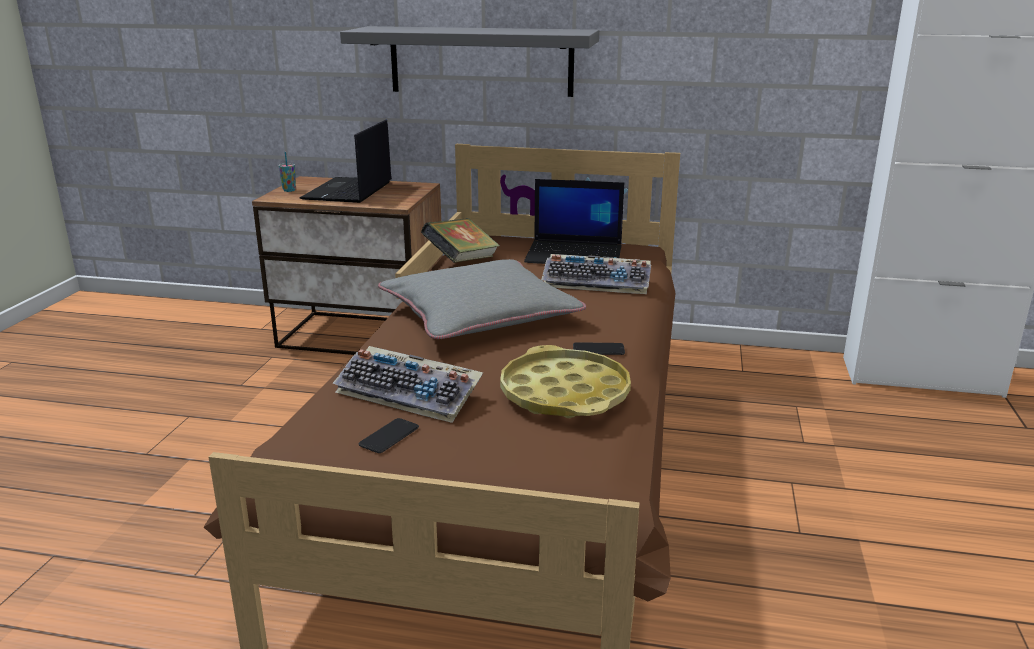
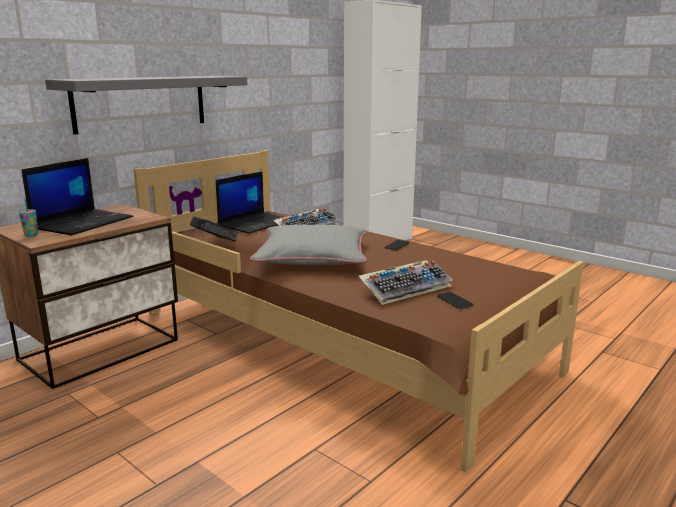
camera: 60 degrees left, 5 degrees down
(348, 191) = (83, 222): laptop -> laptop turned 105 degrees counterclockwise
(565, 394) = (441, 260): yellow tray -> none

